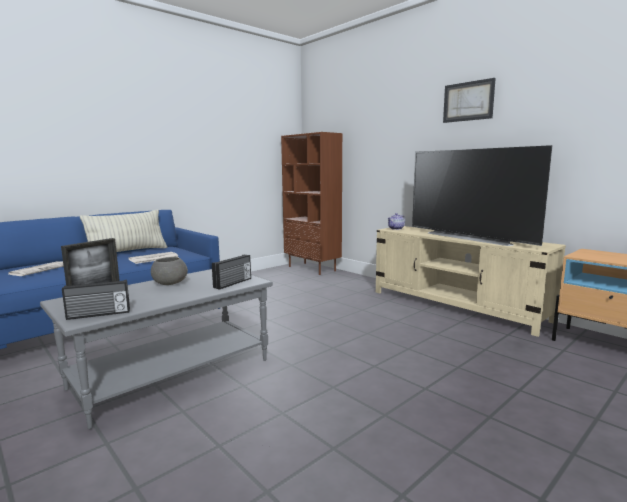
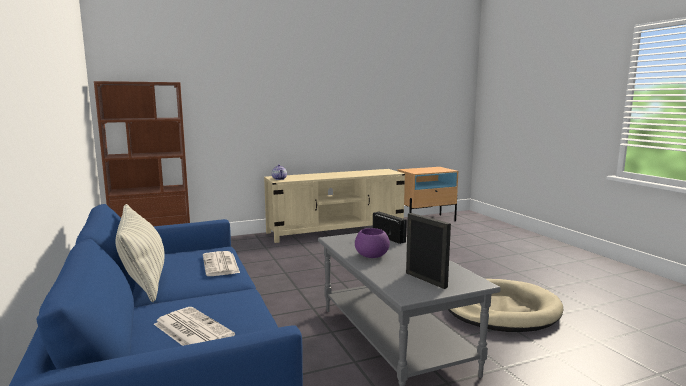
camera: 70 degrees left, 0 degrees up
(99, 314) = (461, 277): radio -> none
(169, 283) = (371, 256): grey bowl -> purple bowl
(268, 438) = (501, 310): none -> beige dog bed
(468, 101) = (317, 68): picture -> none
(471, 237) = (345, 174): television -> none

